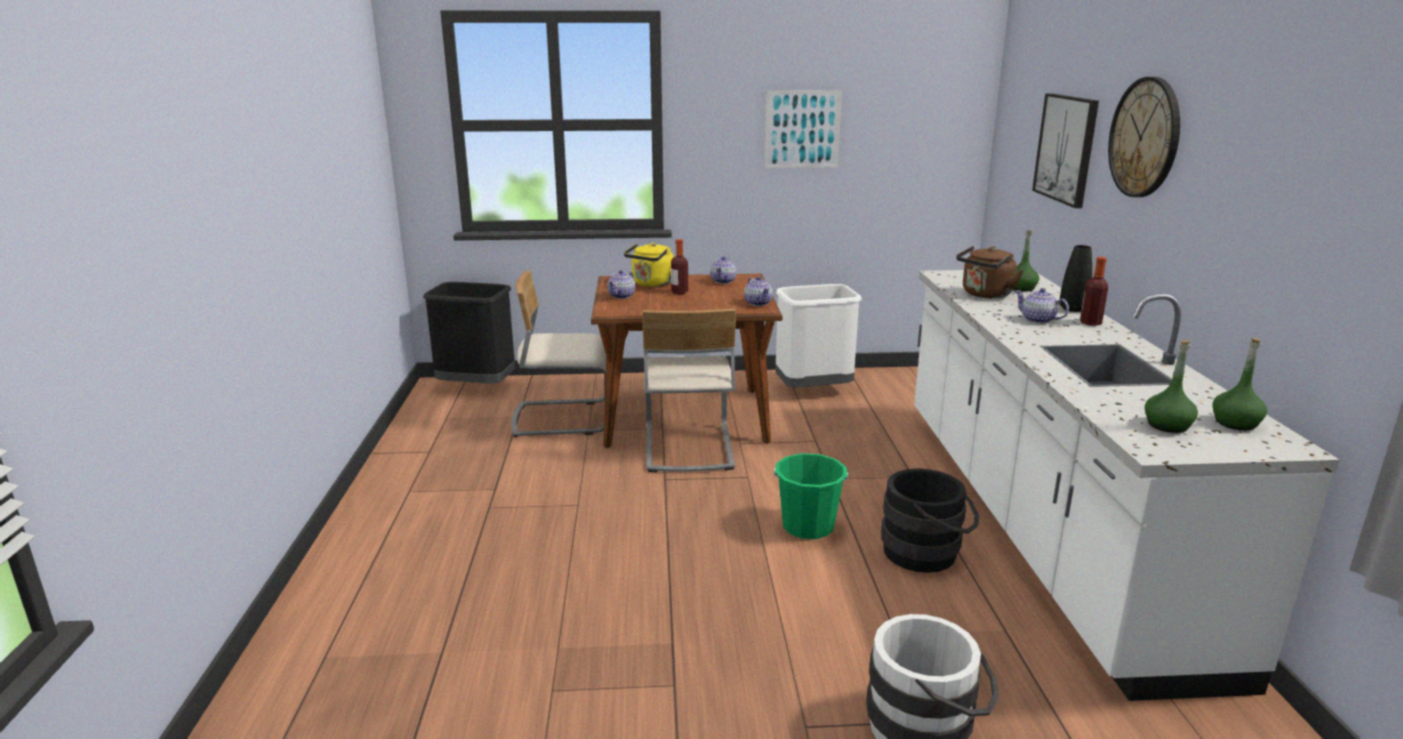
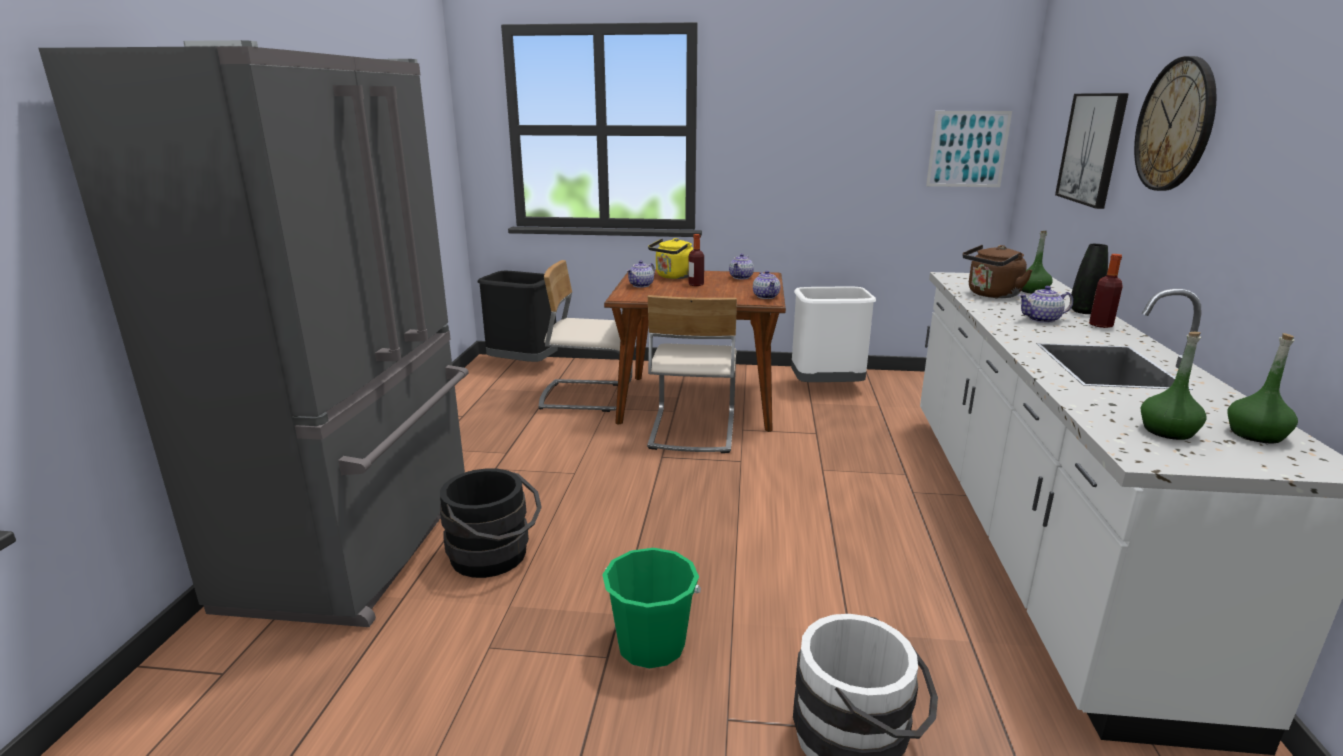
camera: 10 degrees right, 0 degrees up
(373, 601) = (363, 543): none -> grey fridge
(802, 129) = (829, 137): picture -> picture (967, 149)
(808, 527) = (786, 513): green bucket -> green bucket (651, 645)
(927, 553) = (903, 551): black bucket -> black bucket (495, 557)
(1038, 320) = (1042, 319): teapot -> teapot turned 60 degrees counterclockwise

